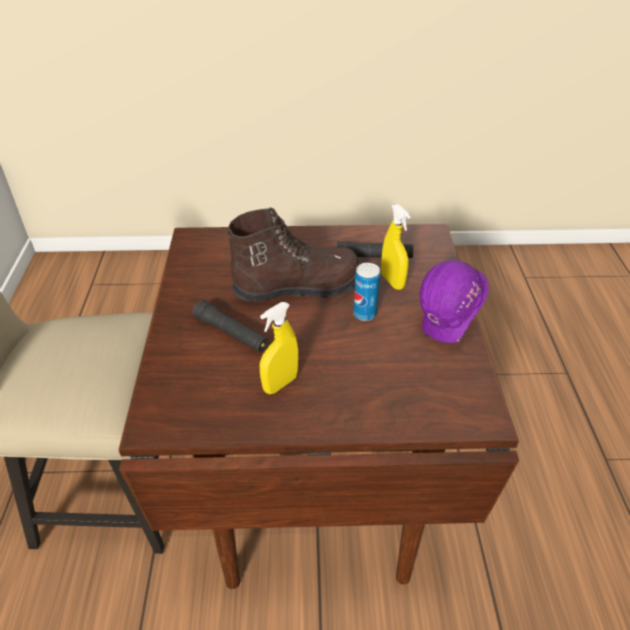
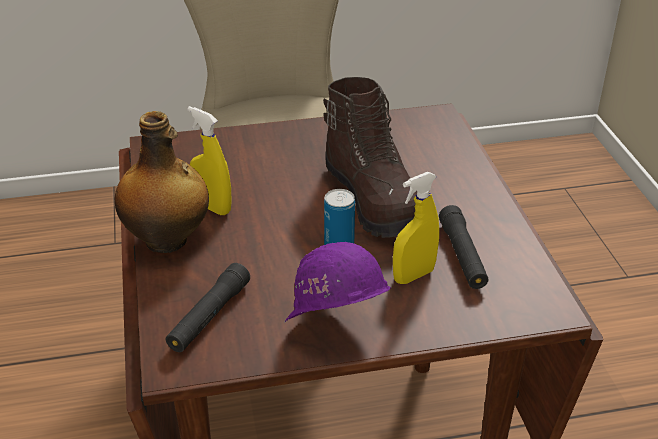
camera: 80 degrees right, 5 degrees down
(231, 333) = (281, 167): black flashlight -> black flashlight (209, 316)
(323, 418) = (168, 241): none -> bottle

